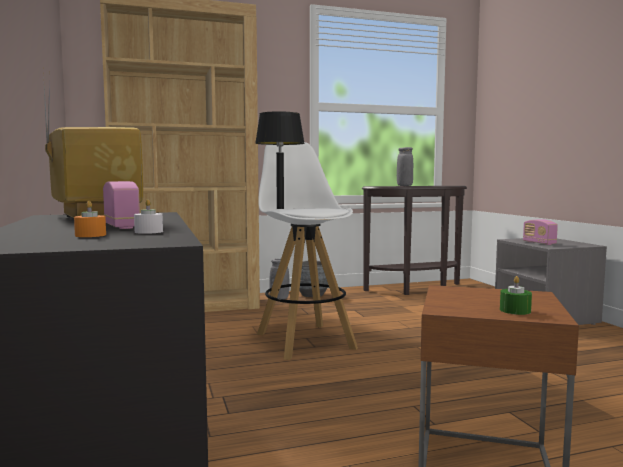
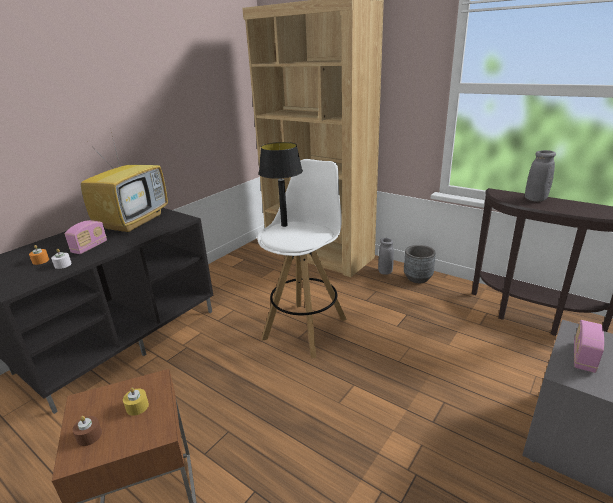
camera: 55 degrees right, 20 degrees up
(484, 296) = (137, 407): none -> yellow candle
(515, 310) = (89, 436): green candle -> brown candle

